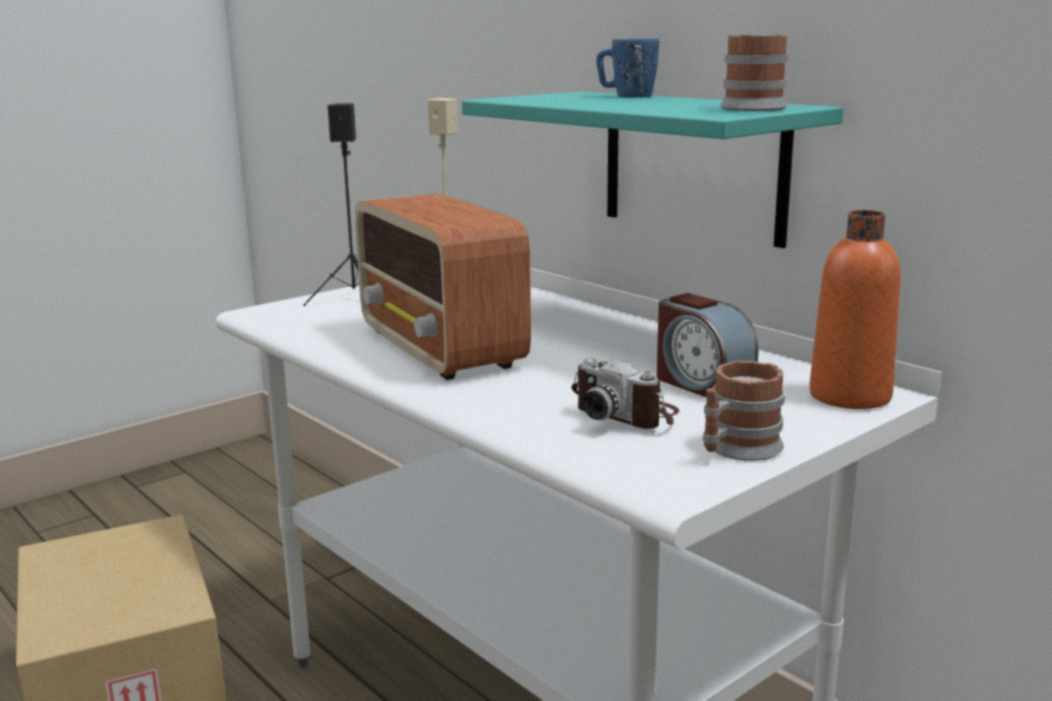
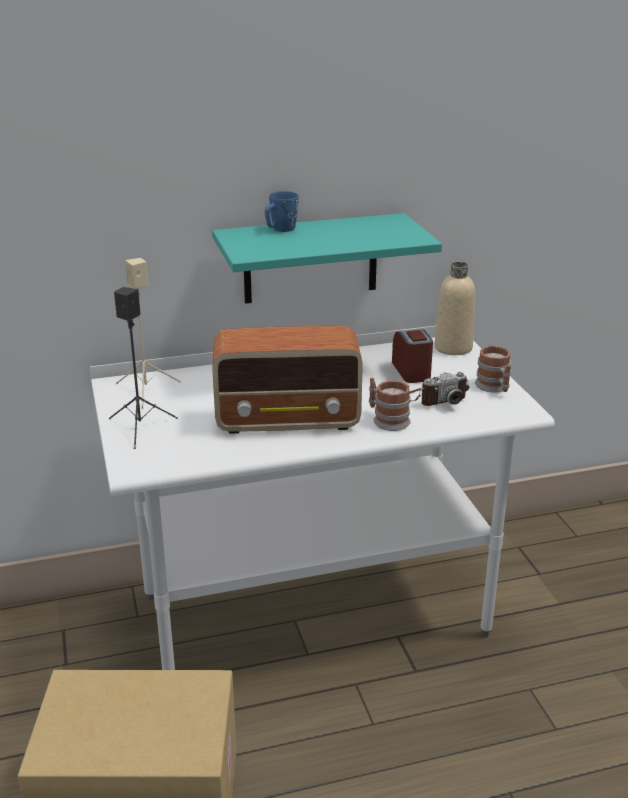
camera: 65 degrees left, 10 degrees up
(702, 384) = (412, 371): alarm clock -> alarm clock turned 90 degrees counterclockwise
(756, 107) = (391, 225): mug -> mug (387, 419)
(850, 396) = (453, 348): orange bottle -> beige bottle

